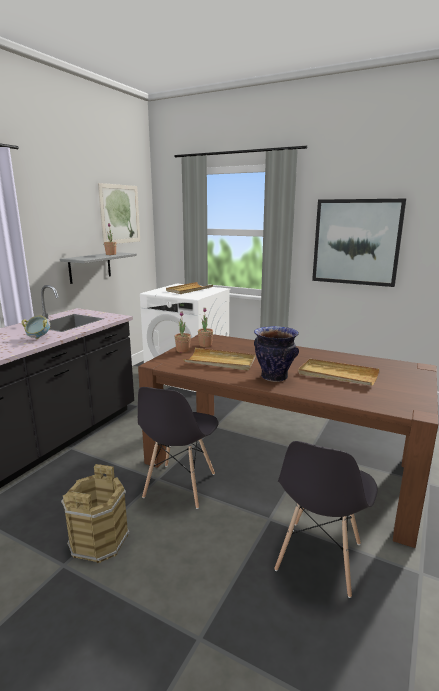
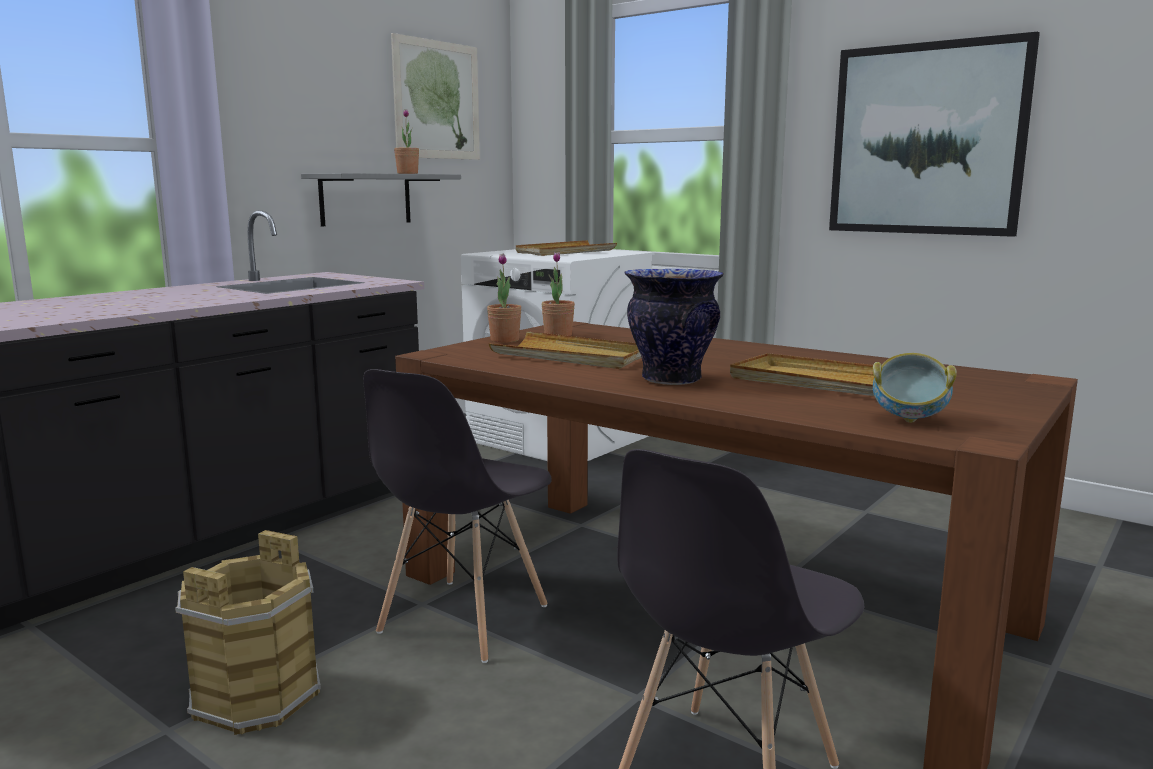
camera: 10 degrees right, 5 degrees down
(38, 338) = (215, 298): bowl -> bowl (908, 420)

